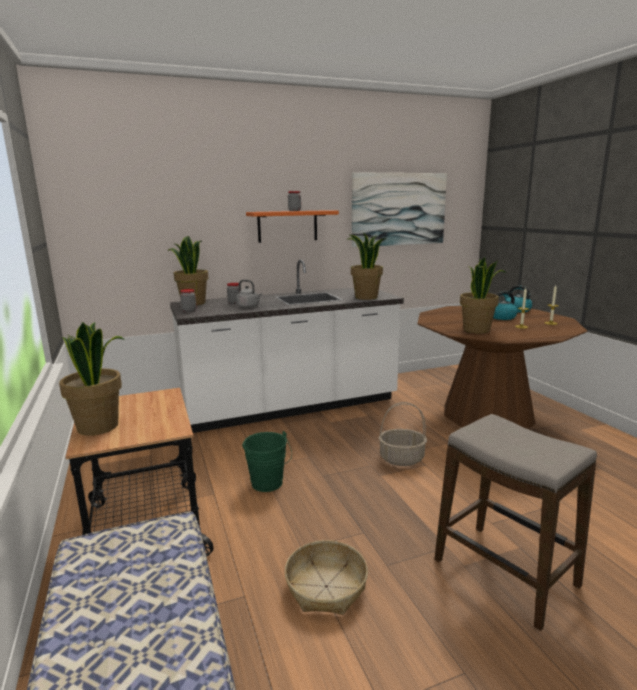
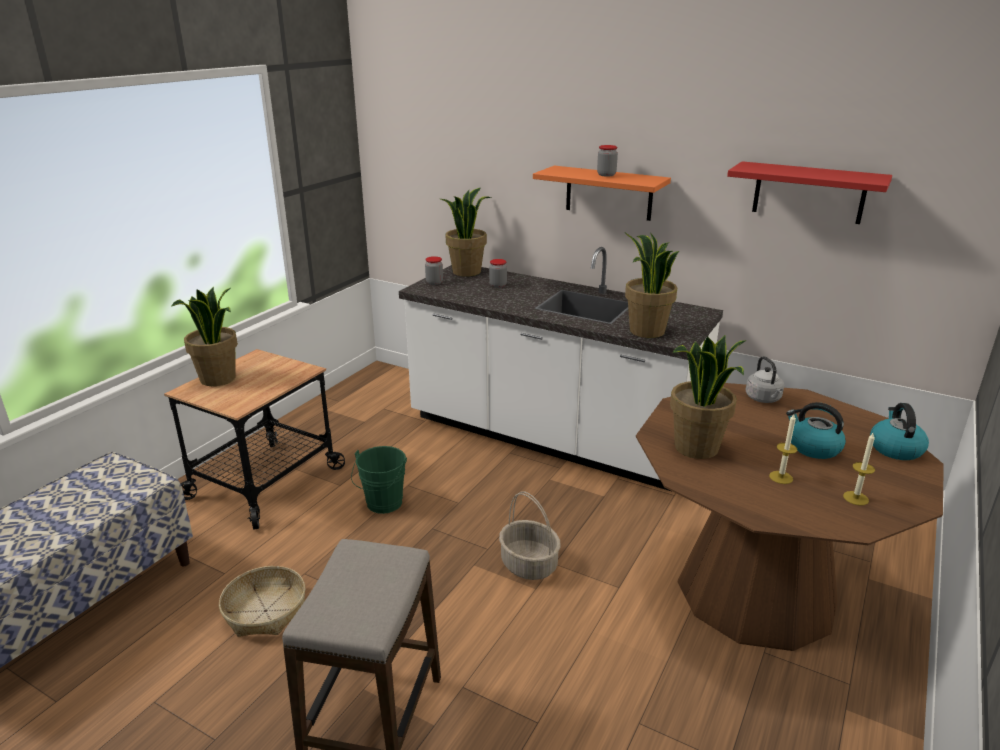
camera: 50 degrees right, 10 degrees up
(249, 307) = (491, 297): grey kettle -> grey kettle (764, 399)
(398, 209) = (809, 192): picture -> red shelf

